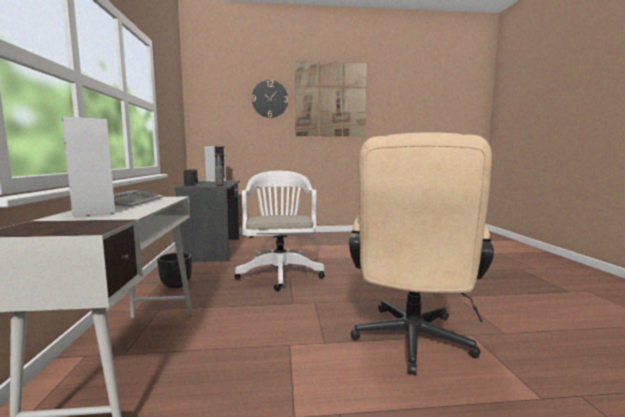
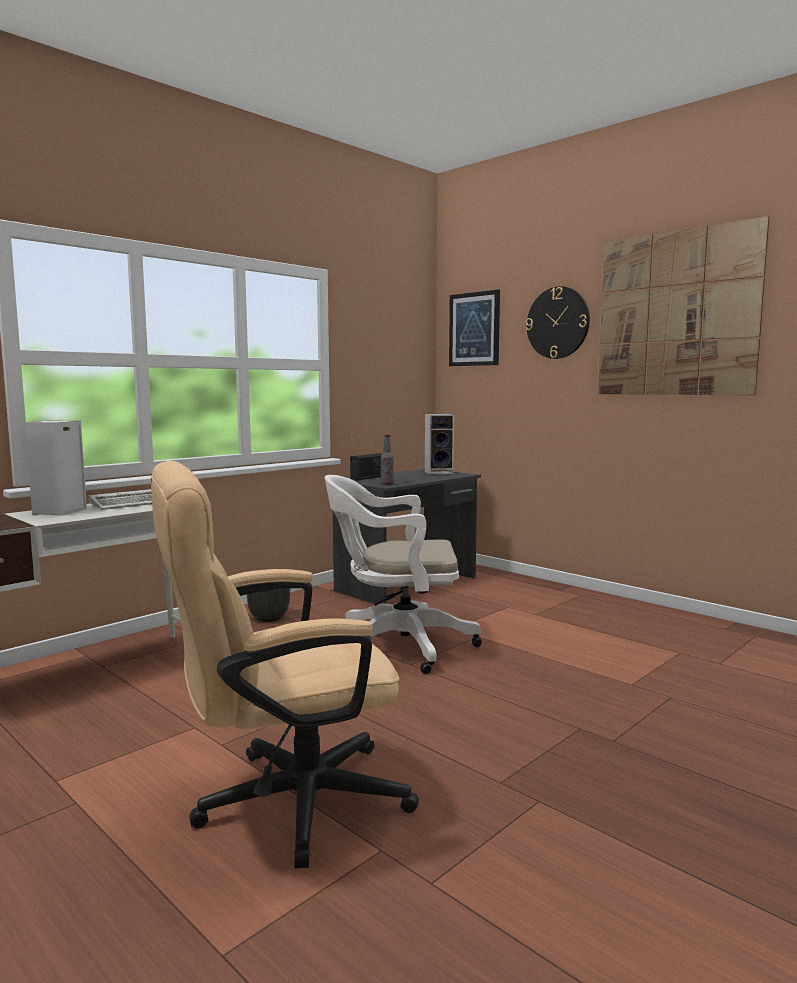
camera: 50 degrees right, 0 degrees up
(214, 98) = (474, 329): none -> picture
(280, 272) = (396, 645): white office chair -> white office chair turned 135 degrees counterclockwise

